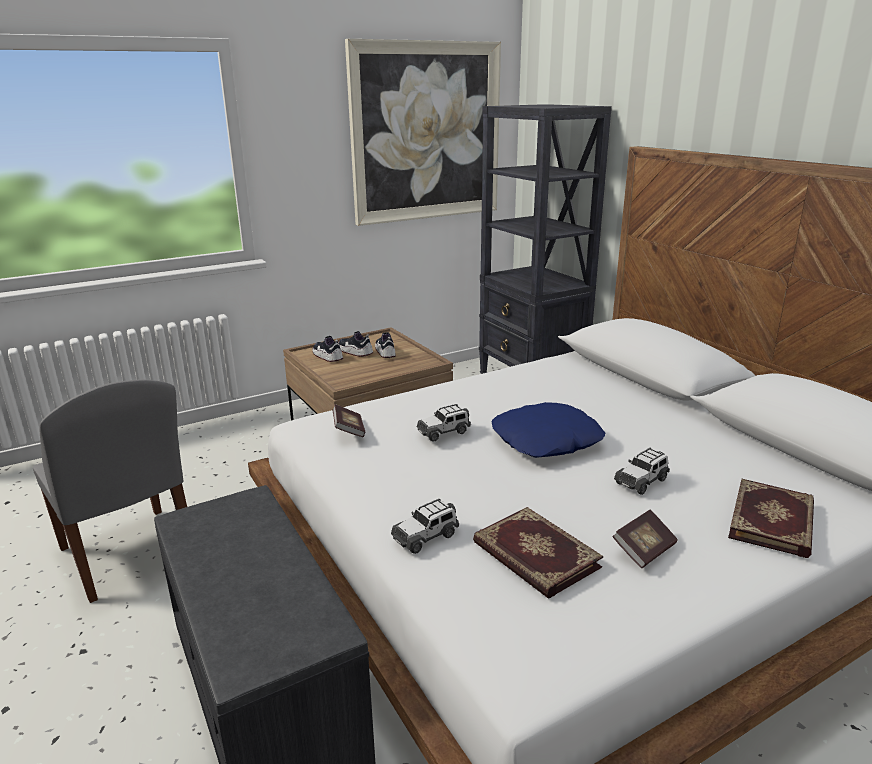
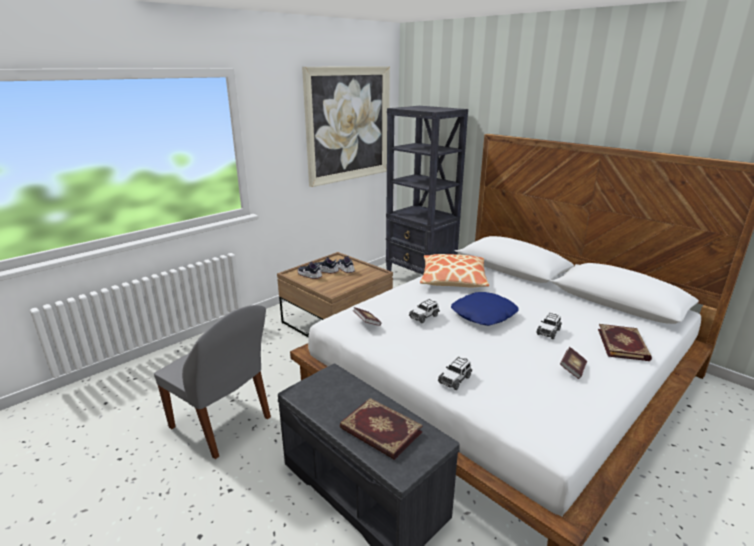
camera: 15 degrees left, 0 degrees up
(534, 556) = (520, 381): book -> book (380, 431)
(535, 381) = (453, 279): none -> pillow

